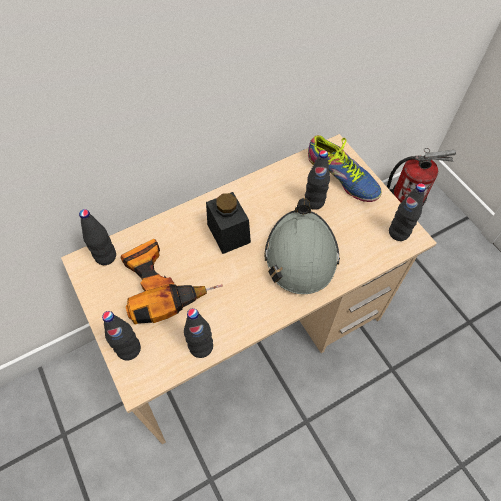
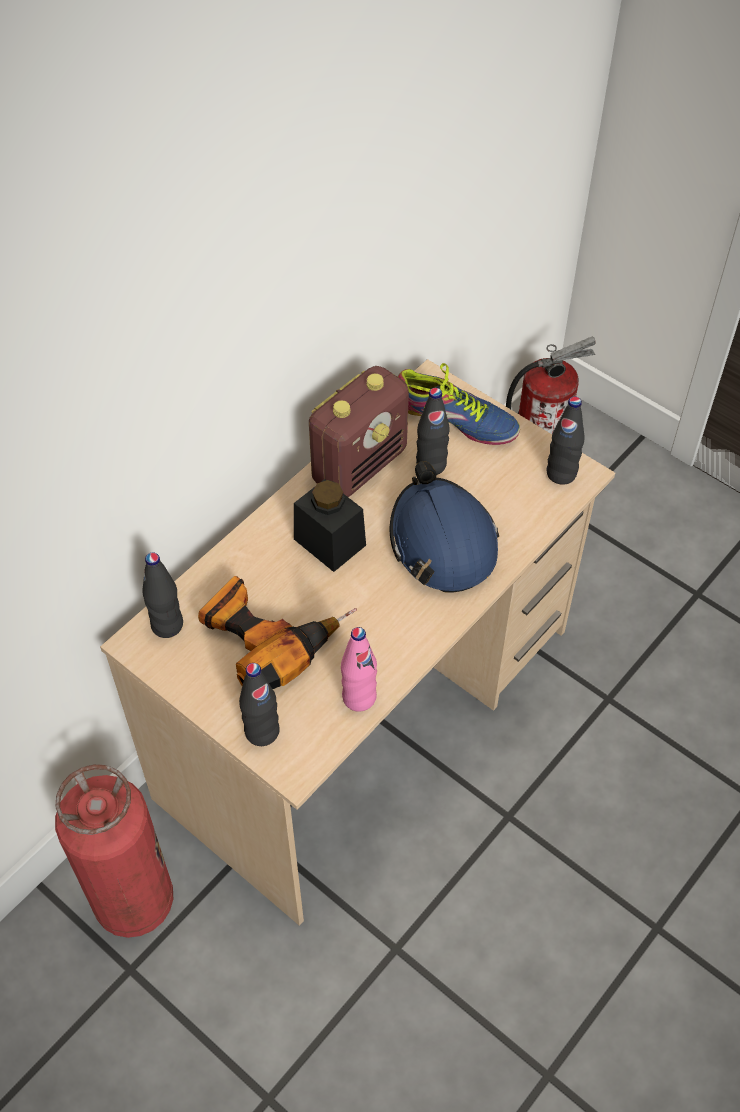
camera: 20 degrees left, 5 degrees down
(82, 395) = (134, 901): none -> fire extinguisher
(201, 347) = (359, 697): black bottle -> pink bottle
(269, 188) = (360, 464): none -> radio
(301, 255) = (442, 542): grey hard hat -> blue hard hat

